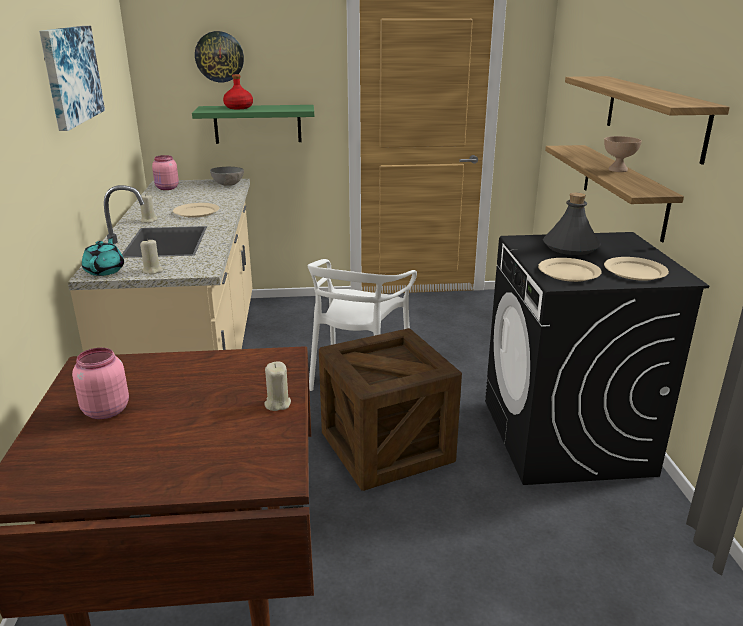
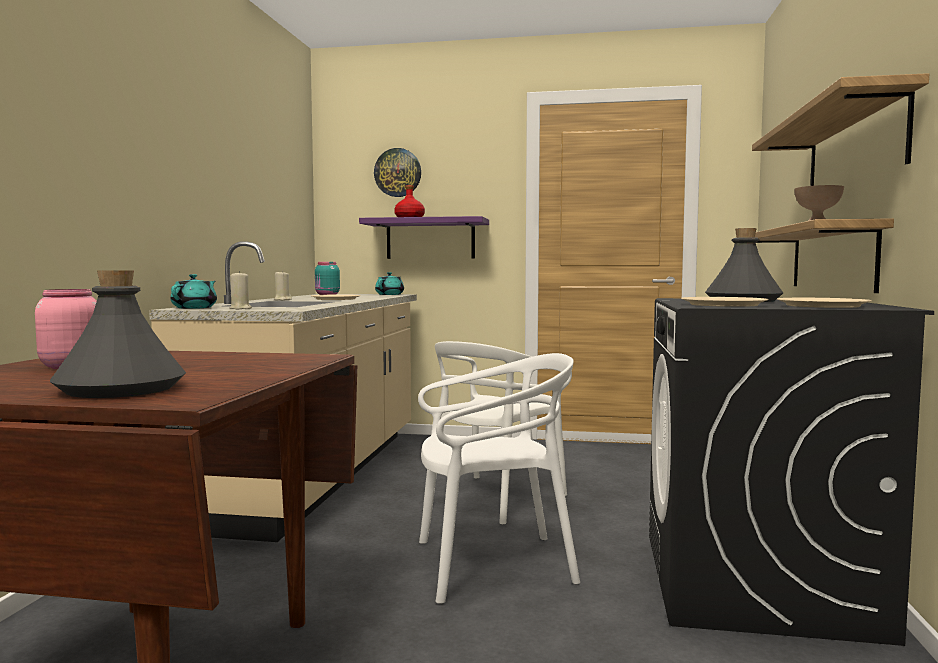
camera: 15 degrees right, 20 degrees down
(70, 75) = (220, 141): picture -> none
(167, 188) = (327, 294): pink jar -> turquoise jar
(206, 460) = (120, 389): none -> grey bottle
(228, 184) = (390, 294): grey bowl -> turquoise teapot
(257, 124) = (430, 239): green shelf -> purple shelf
(277, 403) = (263, 372): beige candle -> none
(386, 447) = (492, 565): crate -> white chair

